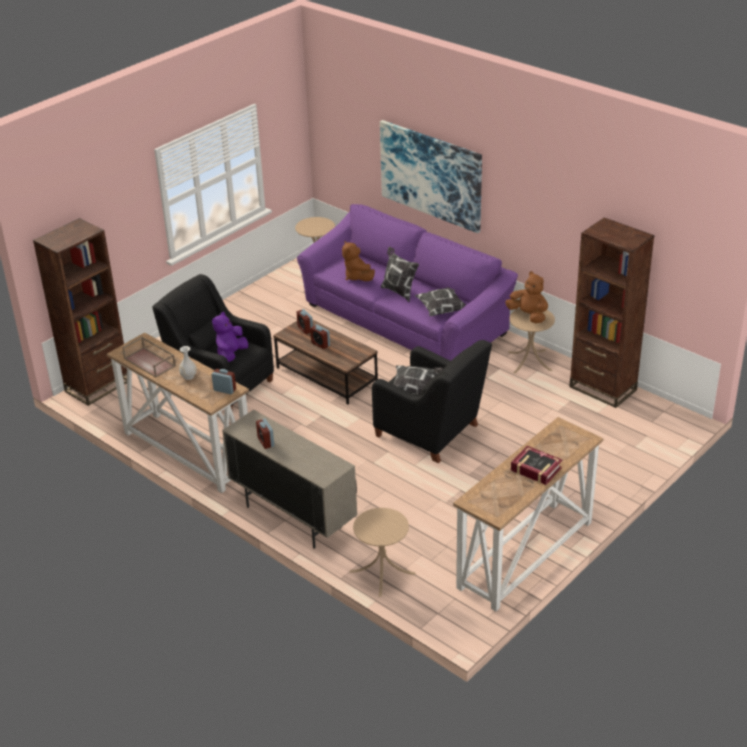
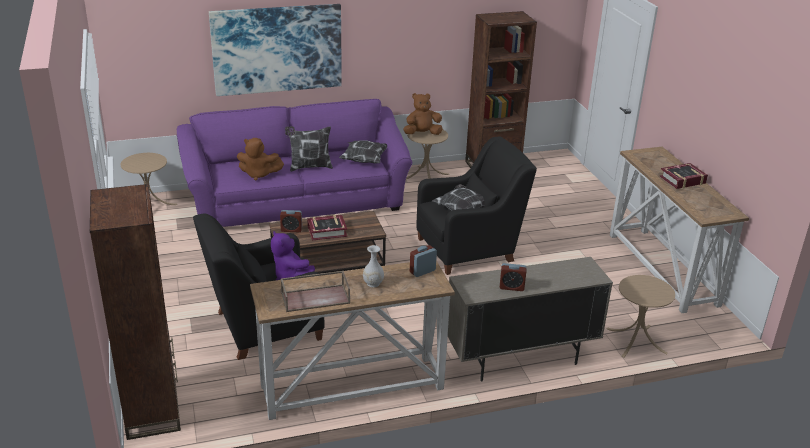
camera: 60 degrees left, 5 degrees down
(320, 344) = (327, 231): alarm clock -> book

